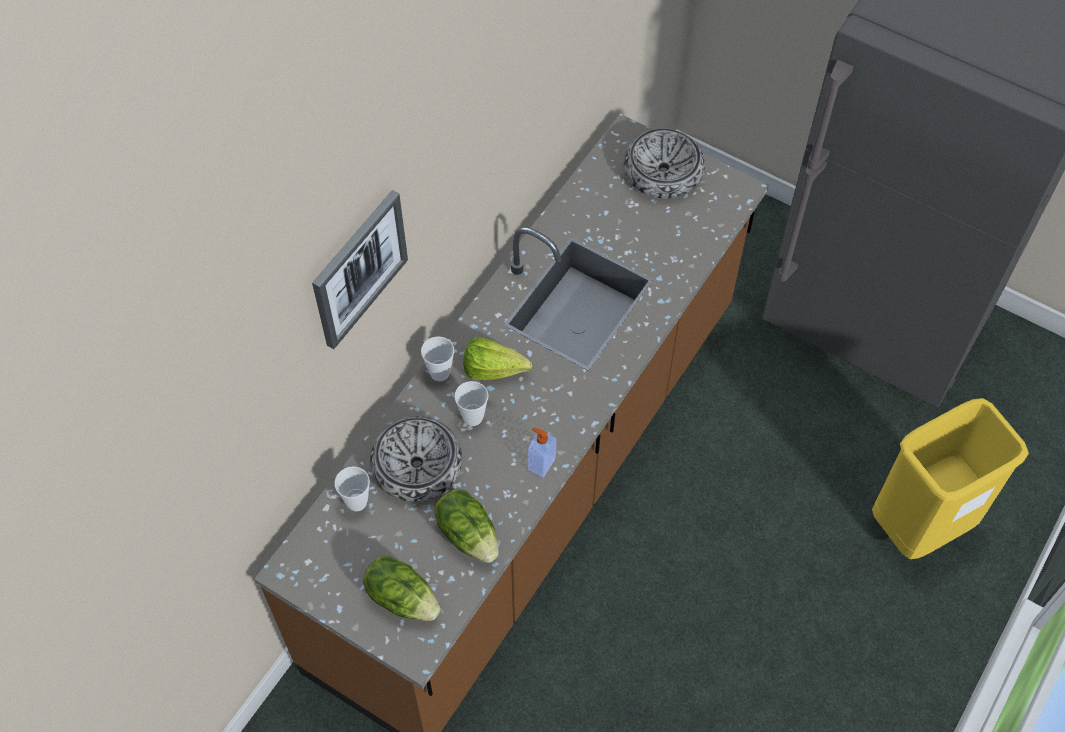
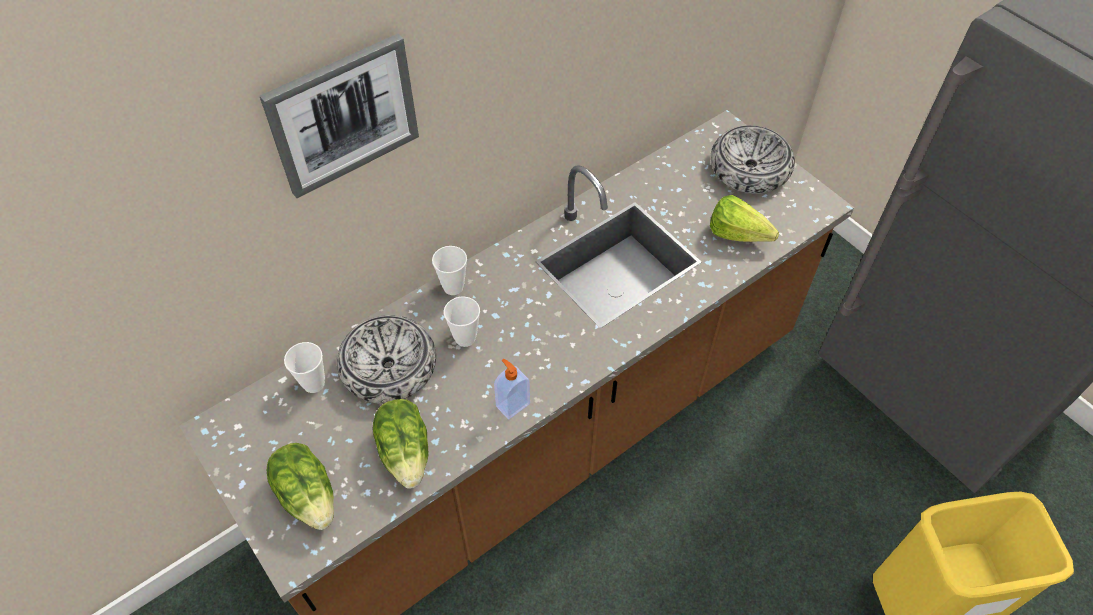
camera: 20 degrees right, 5 degrees down
(498, 372) = (510, 303): lettuce -> lettuce (741, 237)

